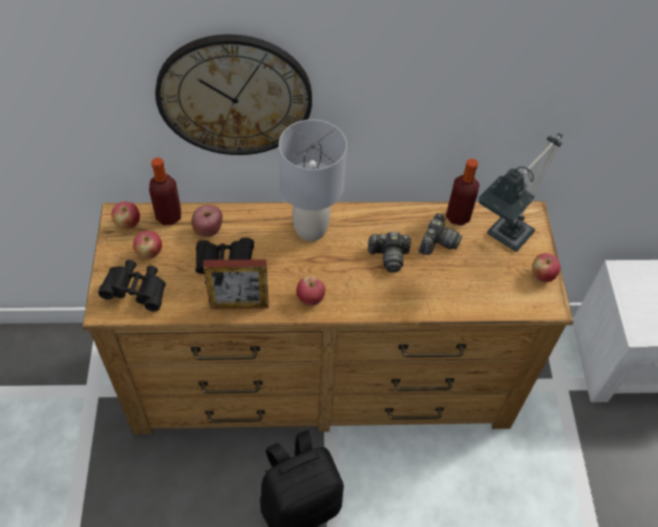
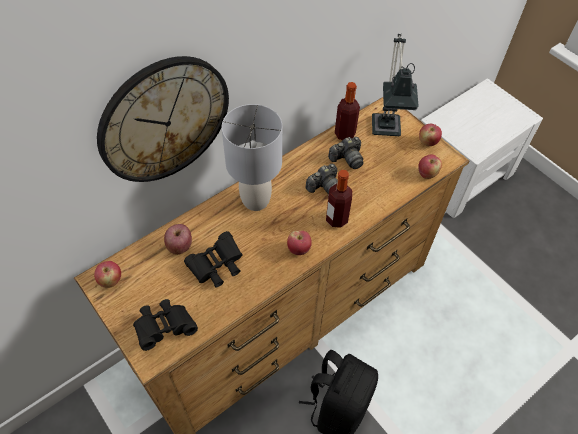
camera: 35 degrees left, 0 degrees up
(149, 253) = (149, 292): apple -> apple (427, 174)
(168, 216) = (139, 255): bottle -> bottle (336, 219)
(239, 305) = (252, 286): picture frame -> none
(437, 242) = (347, 159): camera -> camera turned 75 degrees clockwise

